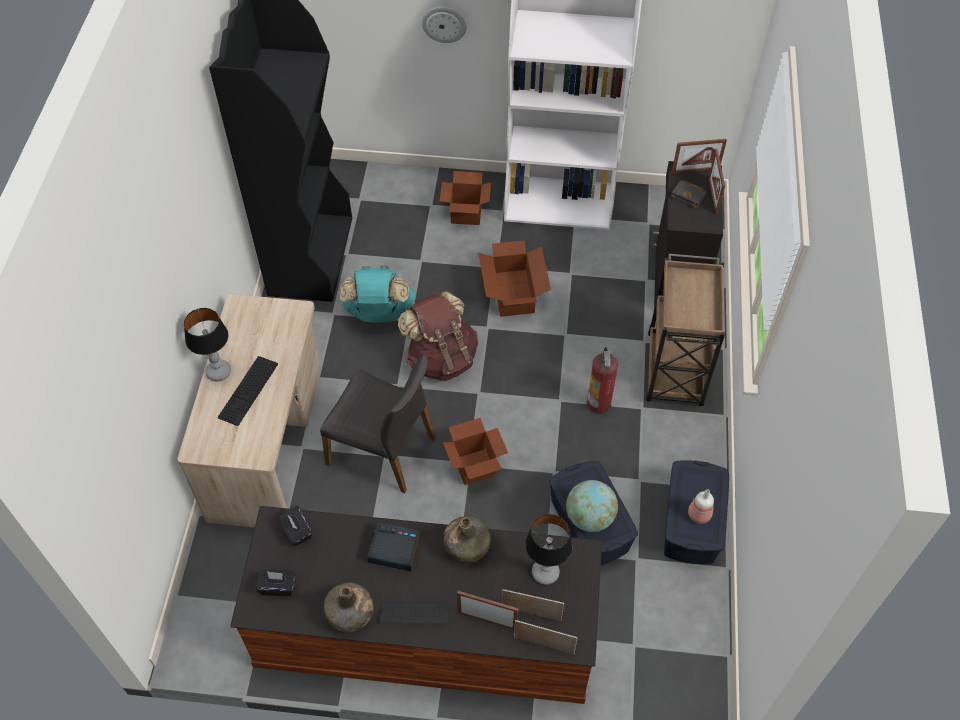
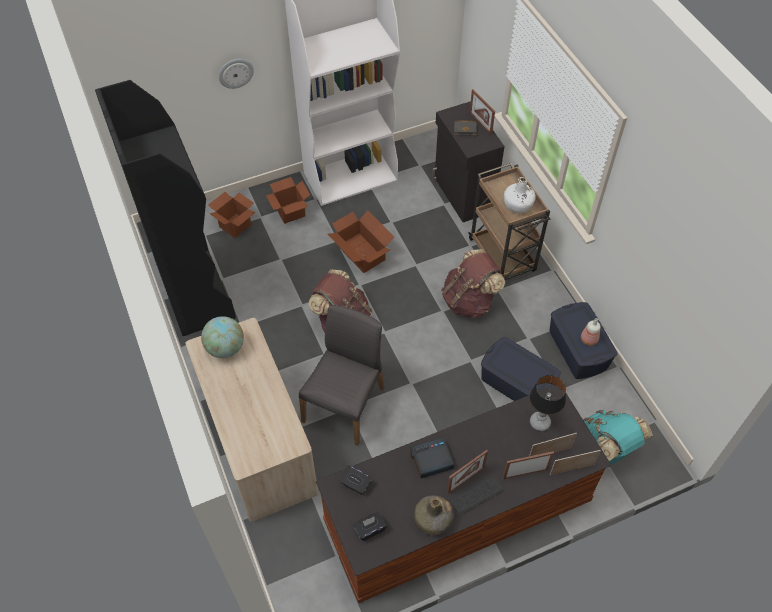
camera: 30 degrees left, 0 degrees up
(219, 371) = (220, 400): table lamp -> none
(248, 390) = (252, 403): keyboard -> none
(379, 313) = (276, 310): turquoise backpack -> turquoise backpack (604, 450)
(383, 450) = (345, 404): grey chair -> grey chair turned 60 degrees counterclockwise
(467, 546) = (478, 432): green bottle -> none
(474, 467) = (416, 384): cardboard box -> cardboard box (235, 226)
(590, 517) = (524, 376): globe -> globe (225, 348)
(599, 404) = (469, 301): fire extinguisher -> brown backpack
(693, 311) = (518, 205): none -> white bottle
(695, 170) = (457, 111): picture frame -> picture frame (465, 479)

